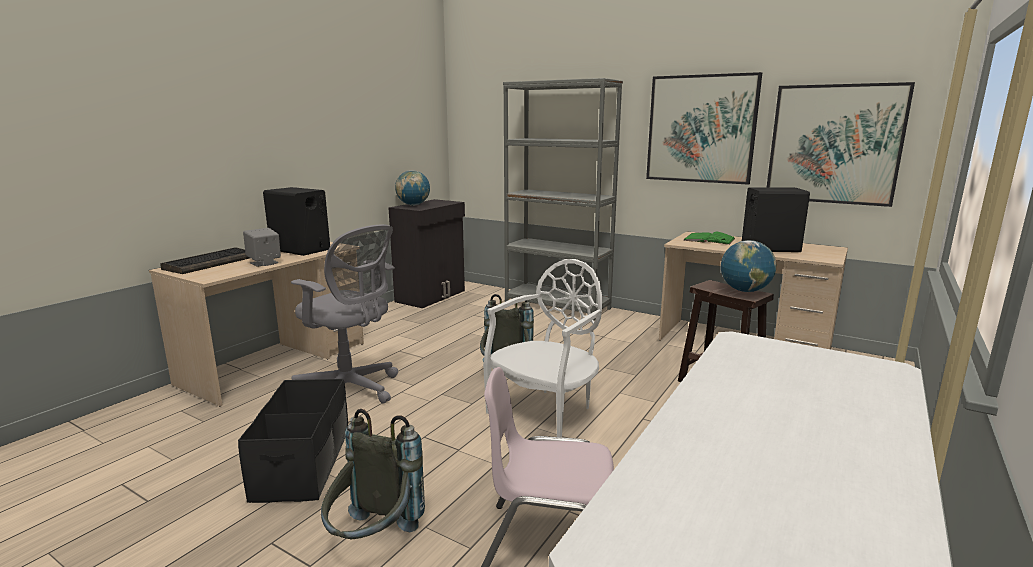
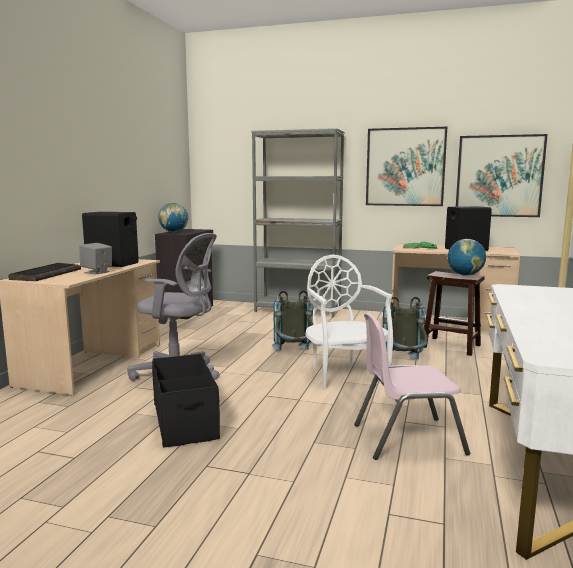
camera: 15 degrees left, 5 degrees down
(373, 541) = (283, 454): grey backpack -> grey backpack (404, 363)
(546, 412) = (344, 373): white chair -> white chair turned 45 degrees counterclockwise

